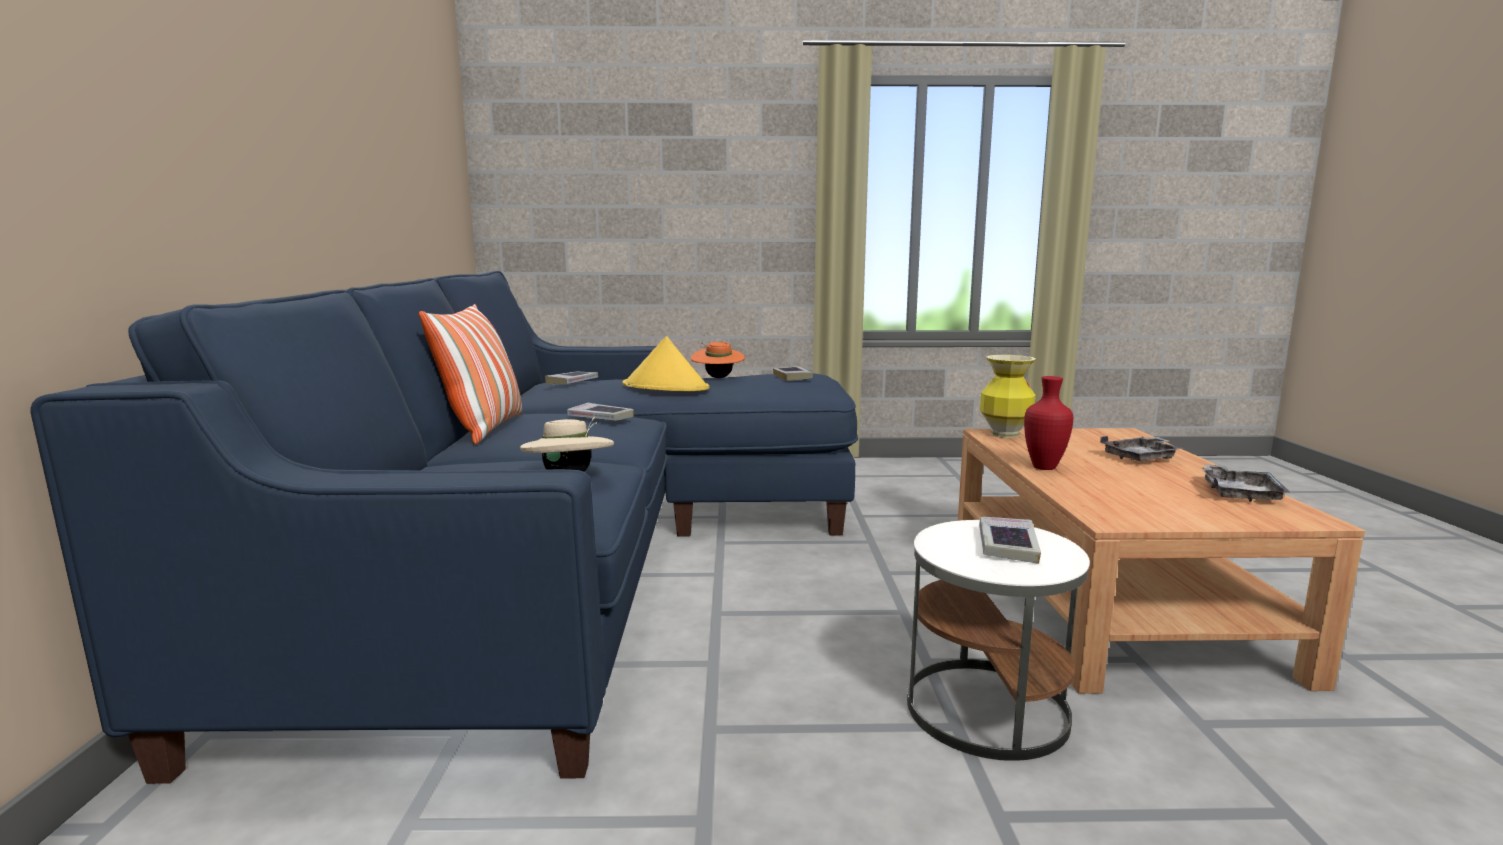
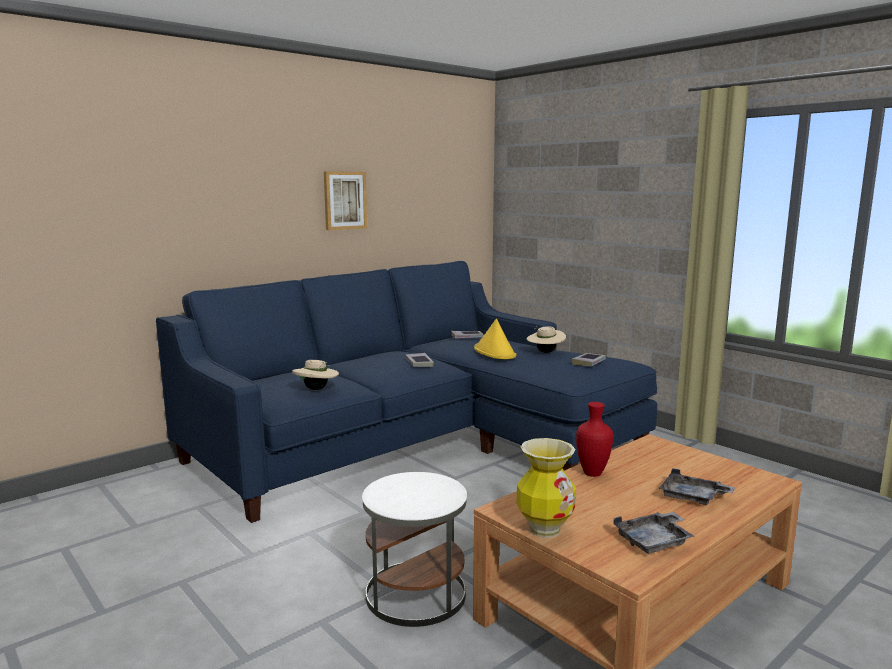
camera: 50 degrees right, 0 degrees up
(328, 144) = (344, 200): none -> picture
(484, 429) = (367, 356): pillow -> none
(718, 378) = (545, 352): orange hat -> beige hat
(1004, 434) = (659, 447): vase -> vase (544, 529)
(1007, 545) = (417, 493): book -> none

